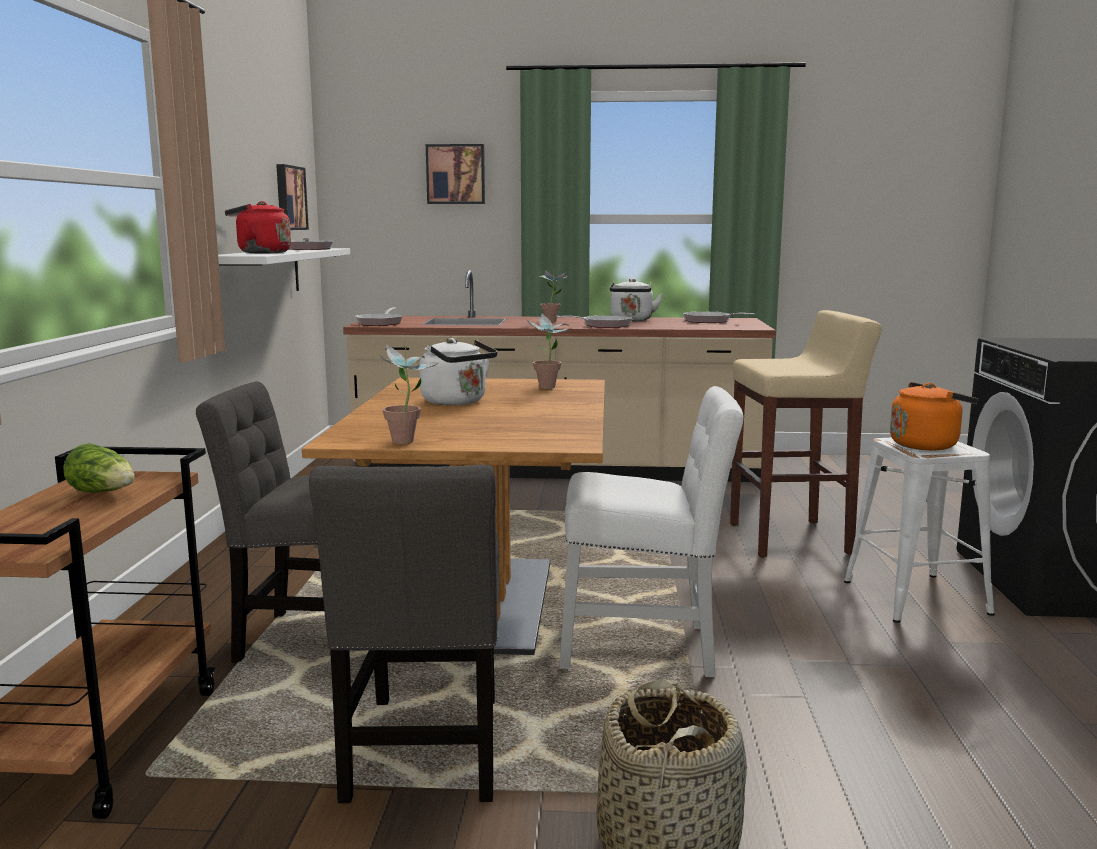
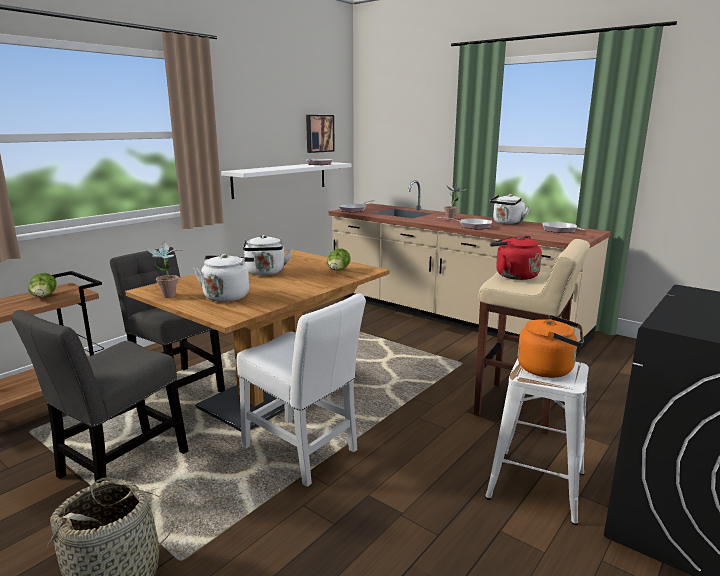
camera: 35 degrees right, 5 degrees up
(260, 253) = (264, 169): red kettle -> red kettle (513, 275)
(456, 174) = (423, 117): picture -> none
(491, 428) = (227, 296): none -> white kettle
(548, 388) = (338, 271): potted plant -> lettuce

